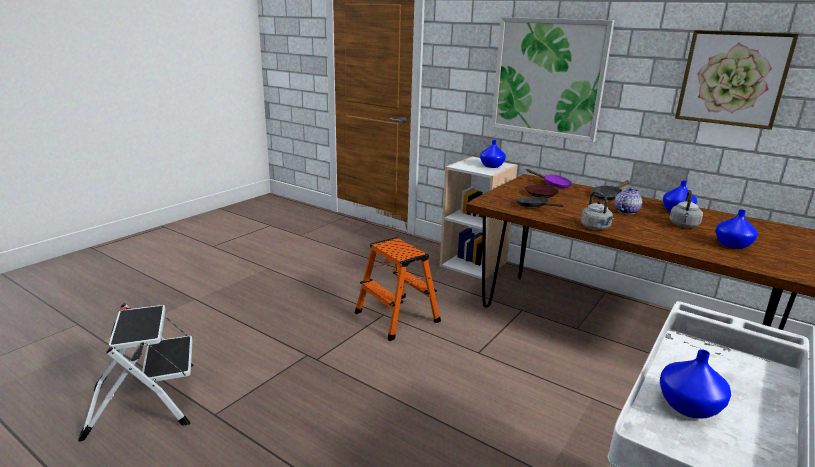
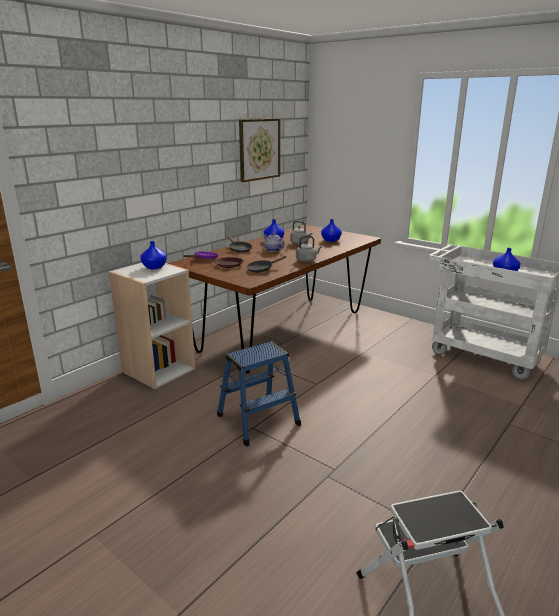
camera: 85 degrees left, 0 degrees up
(397, 317) = (258, 419): orange step ladder -> blue step ladder
(548, 78) = (160, 171): picture -> none

